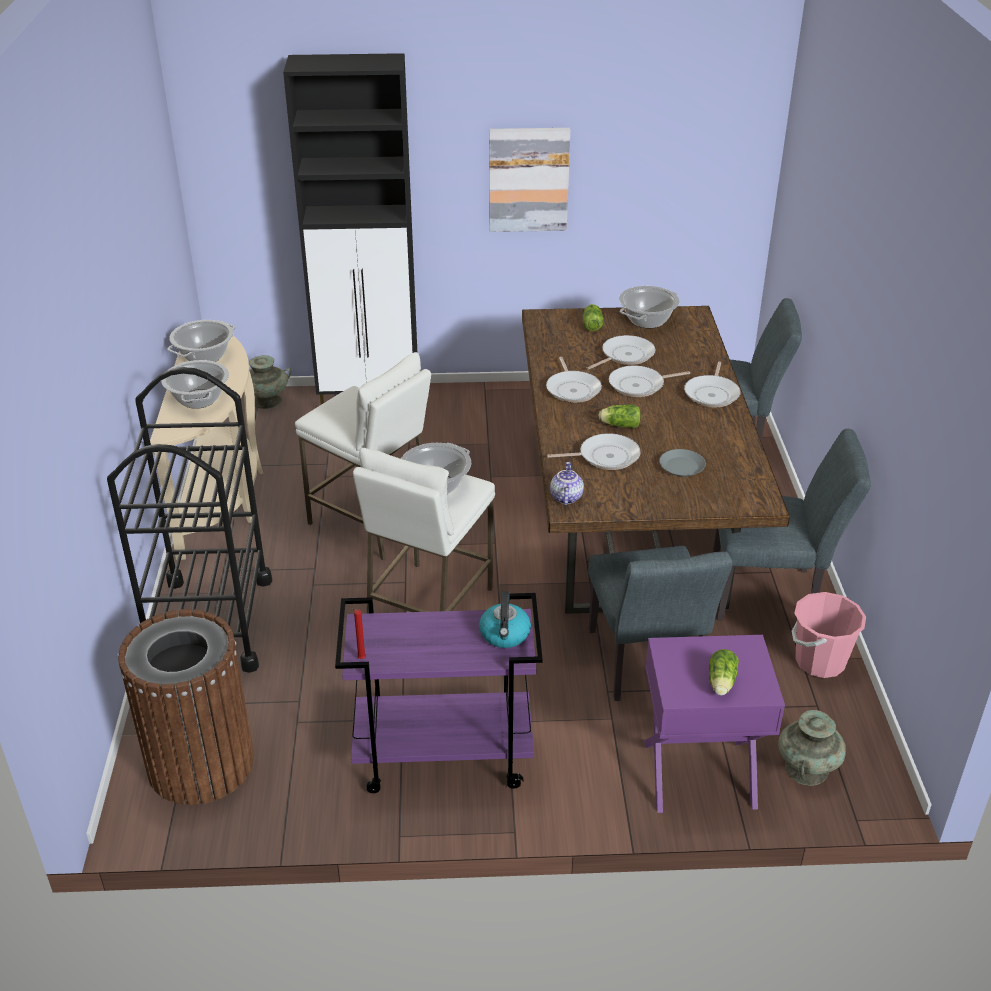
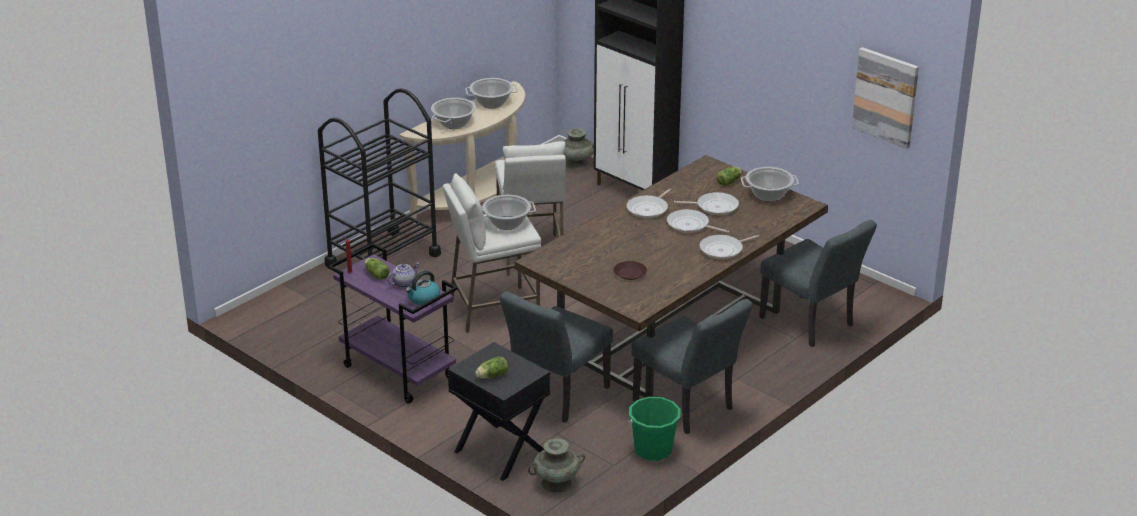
camera: 45 degrees right, 5 degrees down
(200, 763) = (295, 313): brown trash can -> none
(528, 179) = (760, 63): picture -> picture (886, 97)
(565, 497) = (543, 255): teapot -> teapot (403, 283)
(605, 456) = (599, 248): frying pan -> none
(618, 425) = (637, 238): lettuce -> lettuce (376, 274)
(681, 467) = (629, 273): grey plate -> brown plate
(699, 775) = (499, 452): purple nightstand -> black nightstand
(819, 661) = (653, 450): pink bucket -> green bucket

